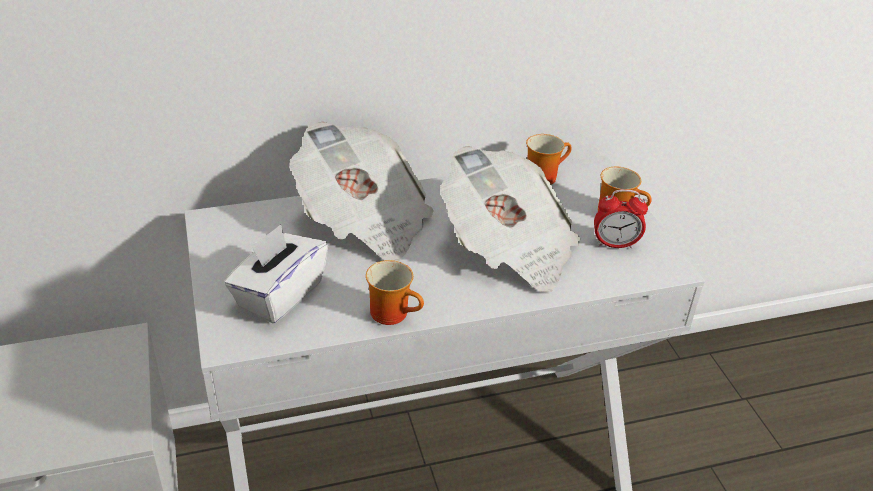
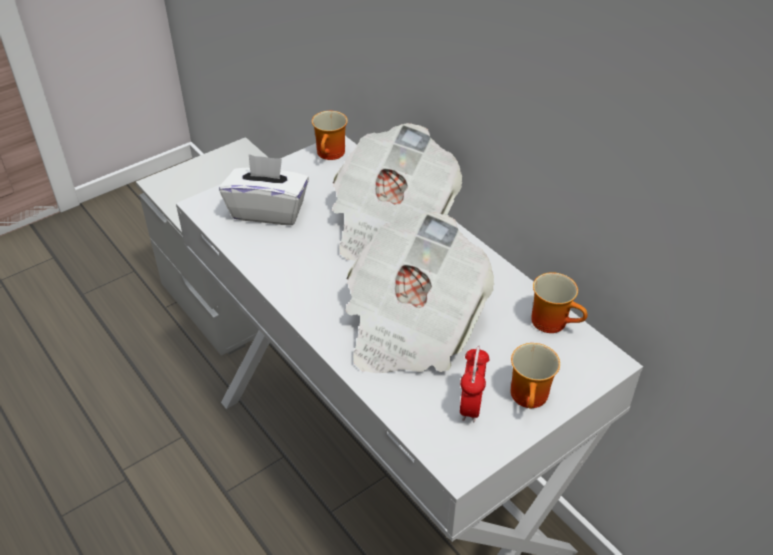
camera: 70 degrees right, 5 degrees up
(394, 312) = (279, 277): mug -> mug (332, 154)
(615, 244) = (471, 406): alarm clock -> alarm clock turned 150 degrees counterclockwise

